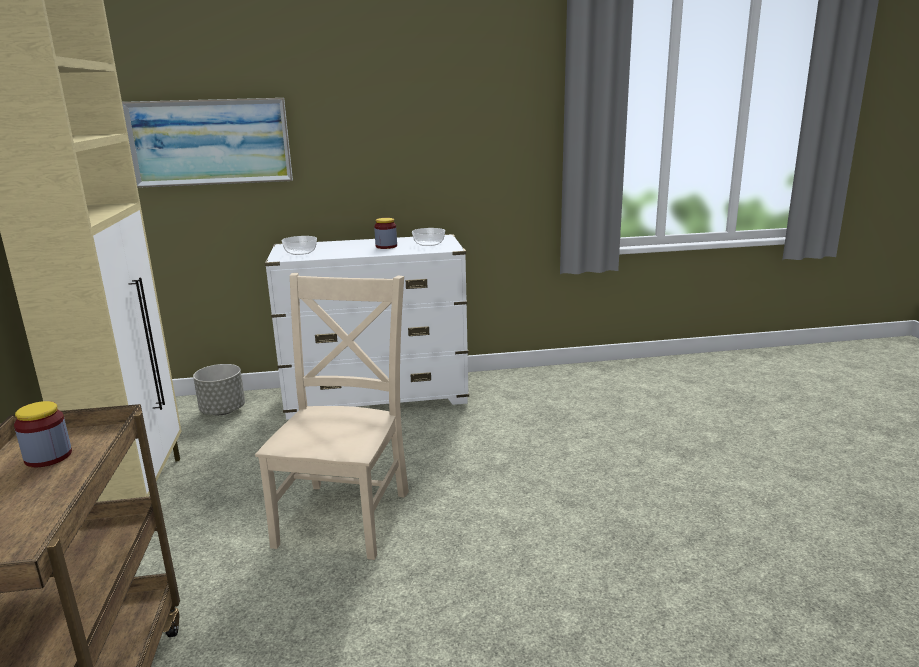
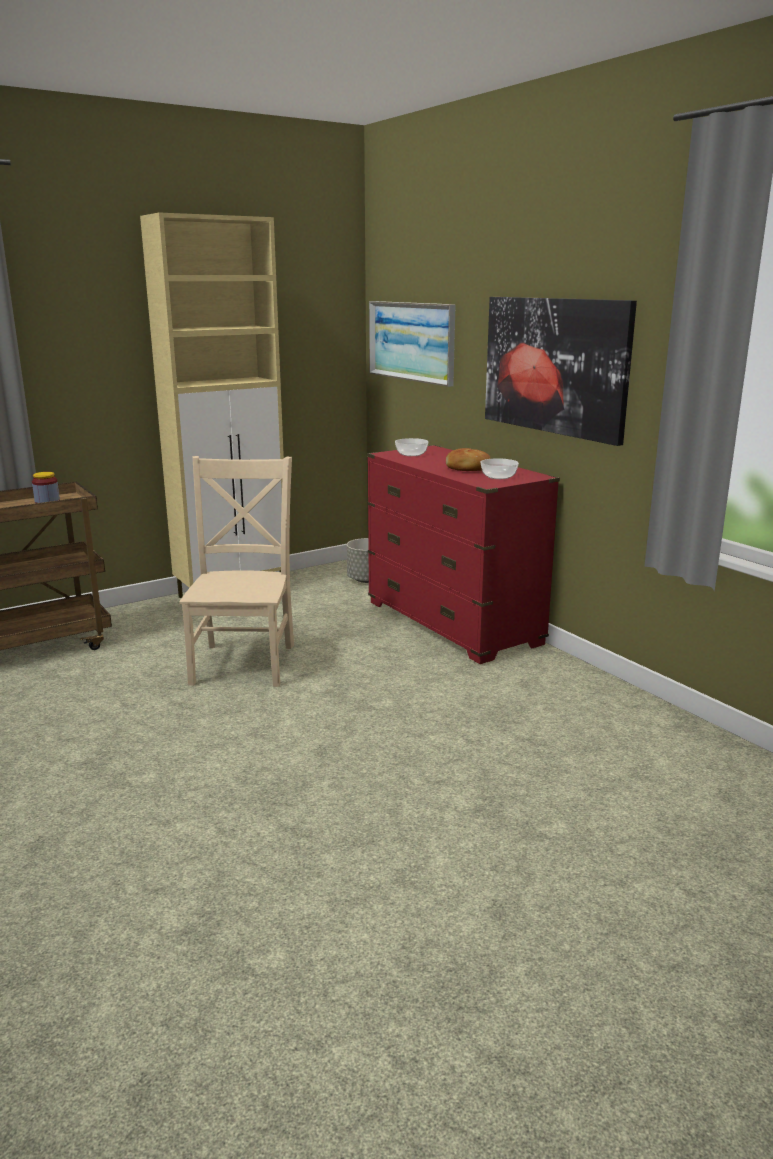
camera: 65 degrees right, 0 degrees up
(346, 514) = (245, 662): beige chair -> beige chair turned 75 degrees counterclockwise
(377, 396) = (452, 624): white dresser -> red dresser
(386, 246) = (467, 468): jar -> bread
(431, 143) = (555, 366): none -> picture

